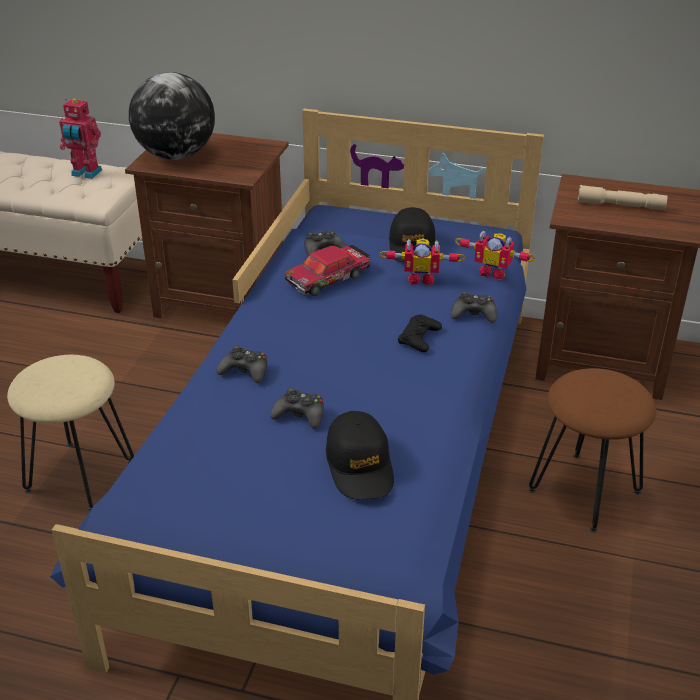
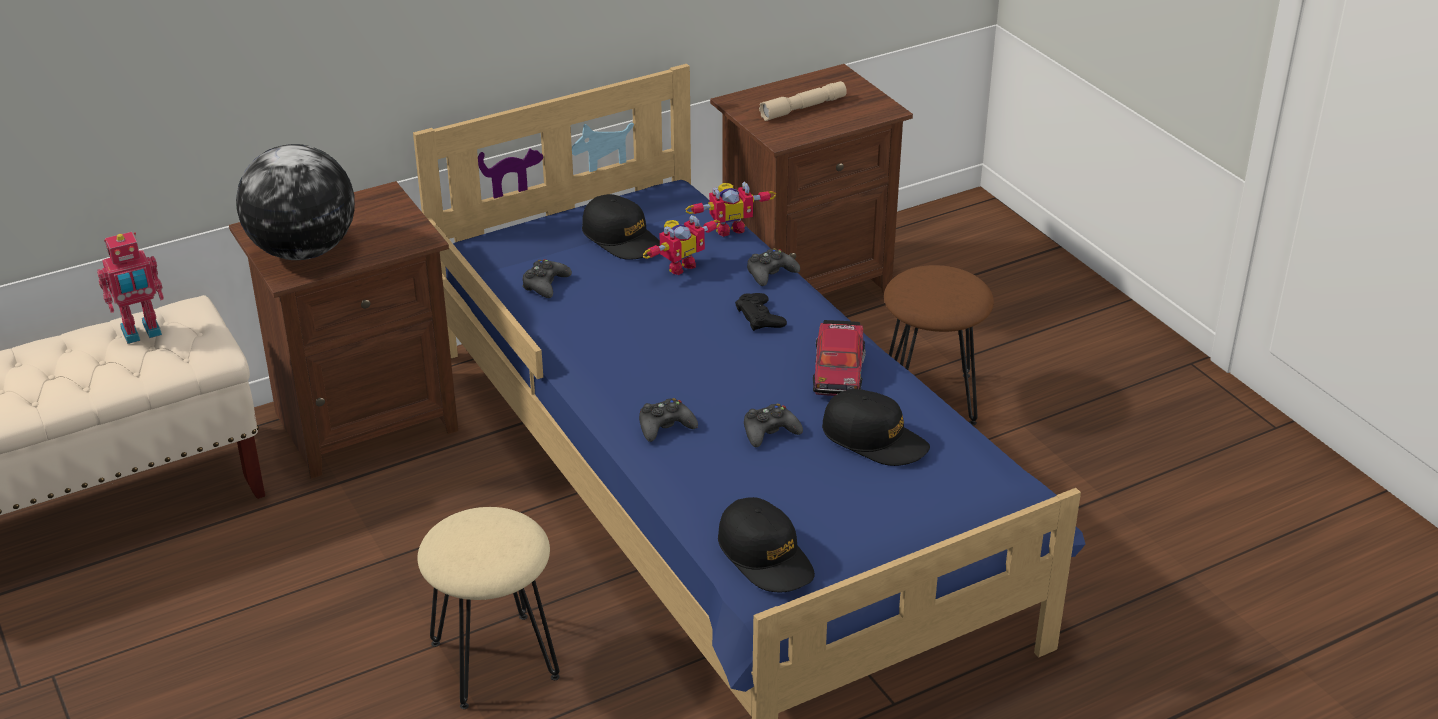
camera: 45 degrees left, 0 degrees up
(158, 496) = (766, 557): none -> black cap
(328, 278) = (597, 308): toy car -> toy car (839, 369)

